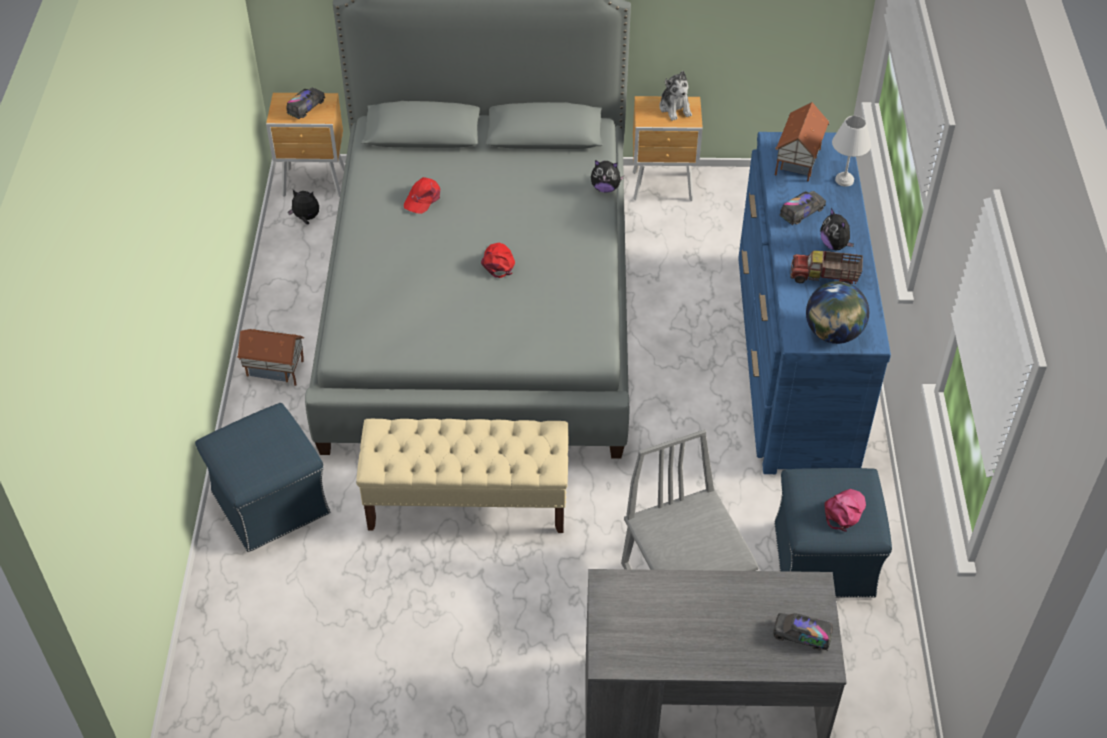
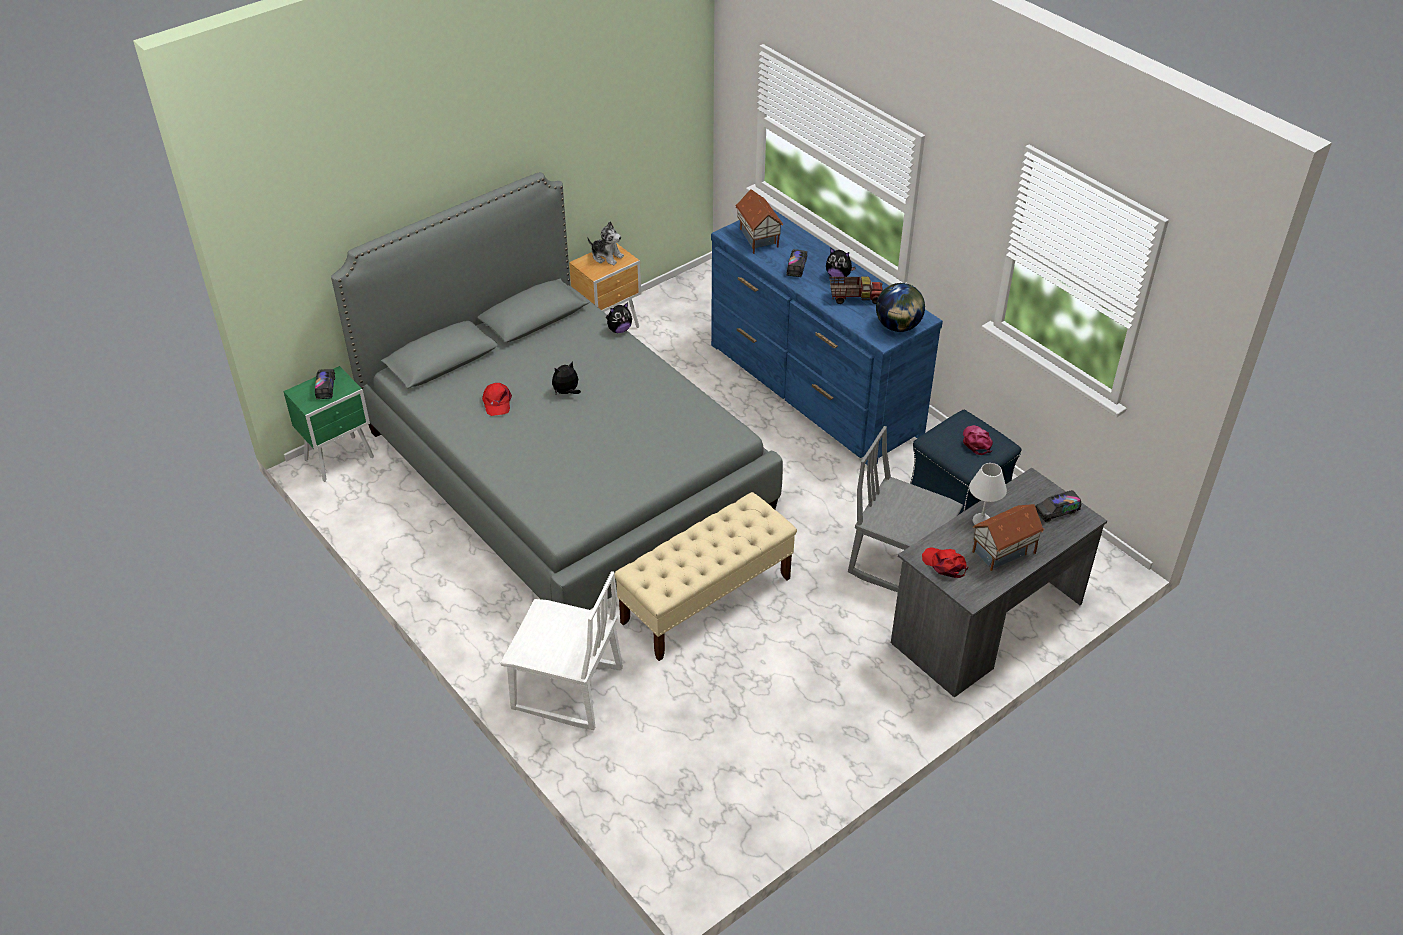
camera: 40 degrees left, 5 degrees down
(269, 503) = (567, 690): blue ottoman -> white chair
(275, 370) = (464, 602): toy house -> toy house (1004, 552)
(306, 218) = (363, 486): plush toy -> plush toy (566, 392)
(315, 183) = (341, 459): brown nightstand -> green nightstand
(498, 262) = (603, 414): red cap -> red cap (944, 564)
(824, 278) = (855, 298): toy truck -> toy truck turned 150 degrees counterclockwise
(843, 180) = (798, 236): white table lamp -> white table lamp (980, 521)

